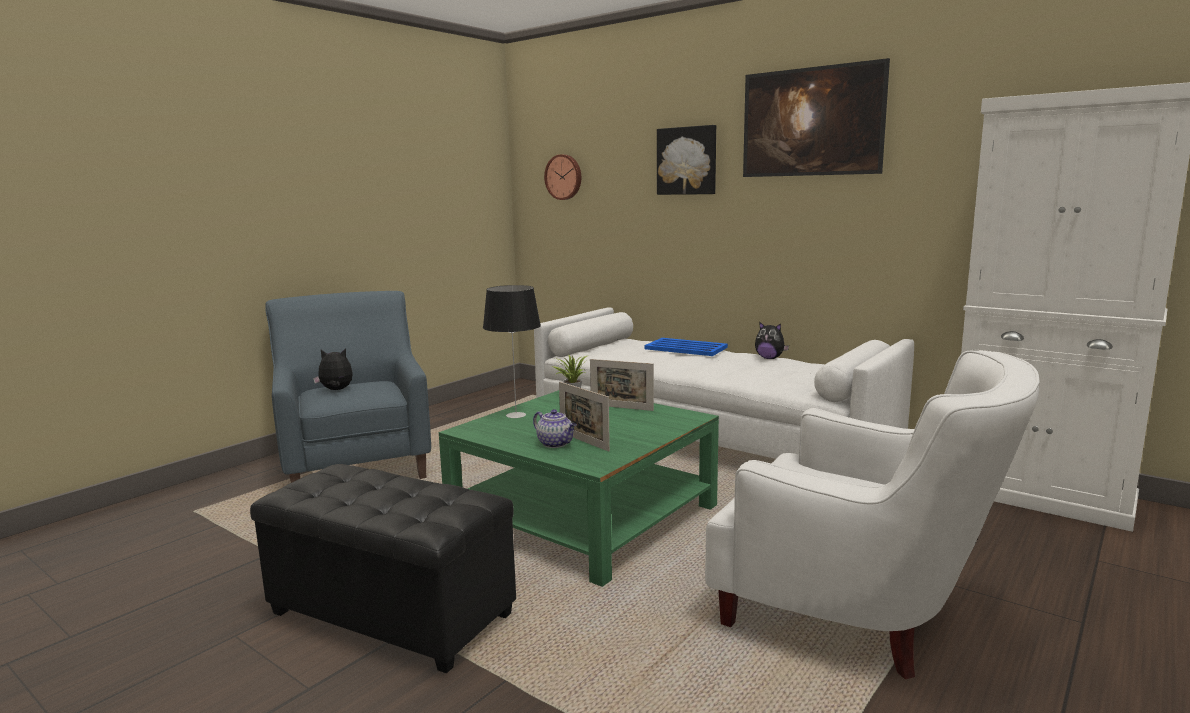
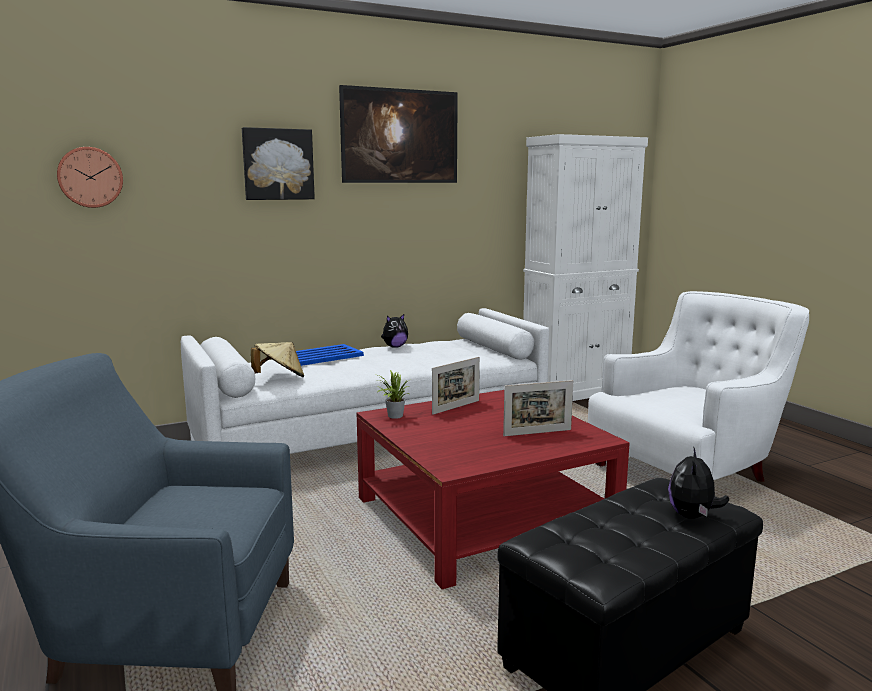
camera: 65 degrees left, 0 degrees up
(336, 390) = (187, 516): plush toy -> plush toy (693, 516)
(516, 415) = (428, 443): table lamp -> none
(556, 444) = (534, 442): teapot -> none
(584, 515) = (483, 517): green coffee table -> red coffee table
(609, 353) = (280, 378): none -> beige hat

